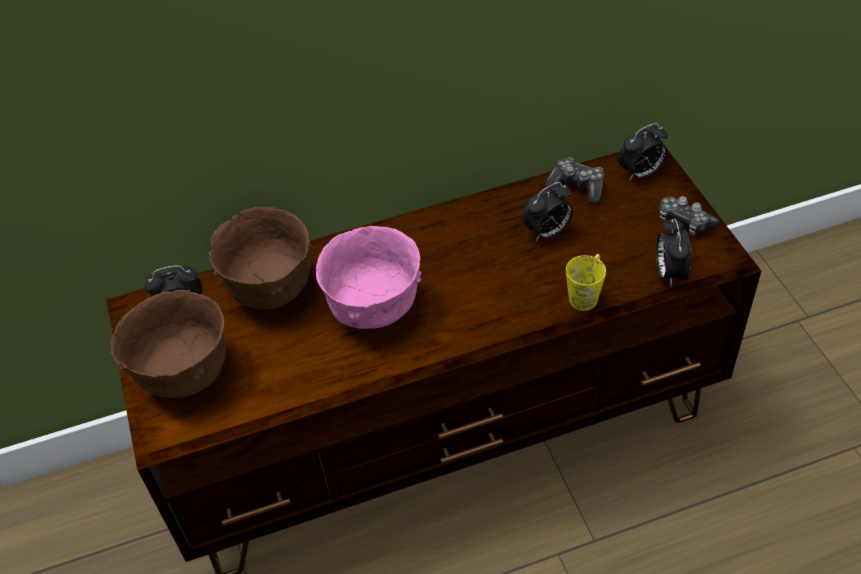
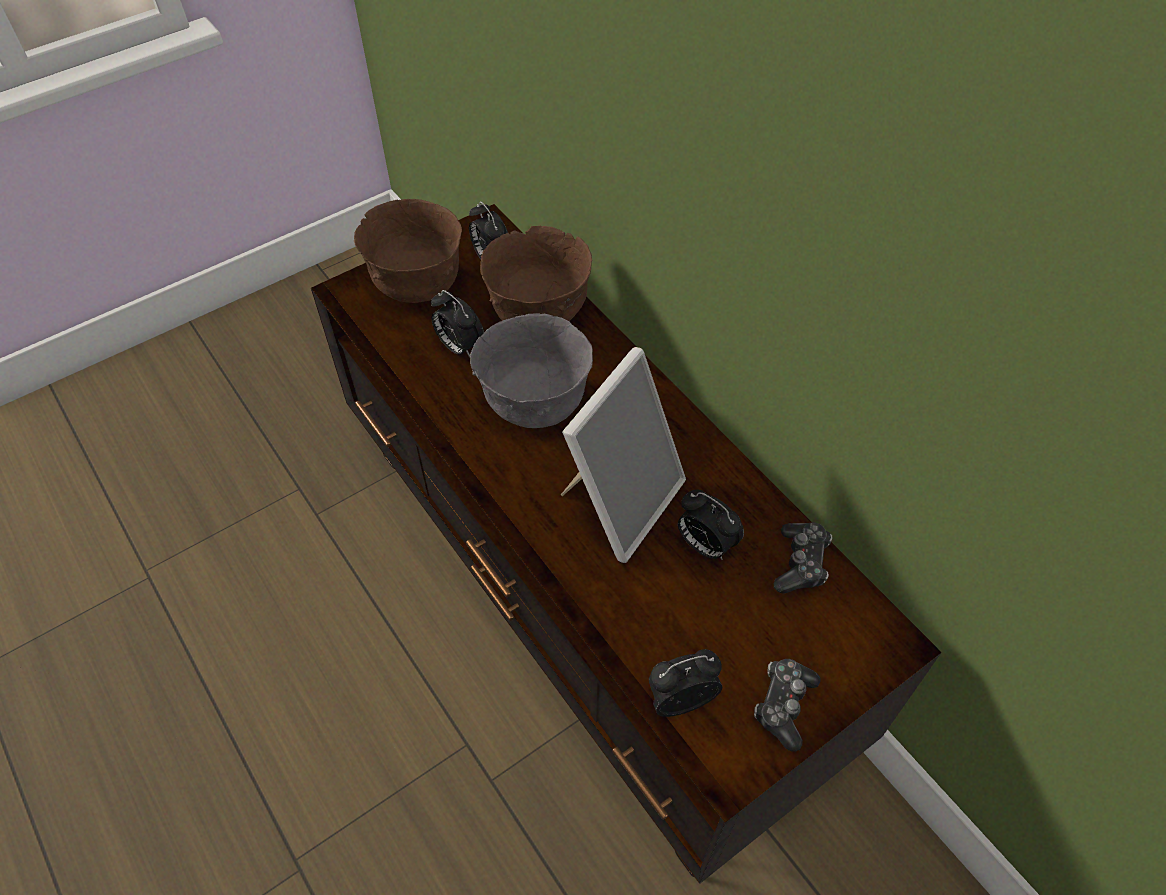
camera: 70 degrees right, 5 degrees up
(374, 309) = (535, 405): pink bowl -> grey bowl
(492, 273) = (619, 500): none -> picture frame
(586, 293) = (616, 605): yellow mug -> none
(640, 173) = (857, 636): alarm clock -> alarm clock (459, 346)

